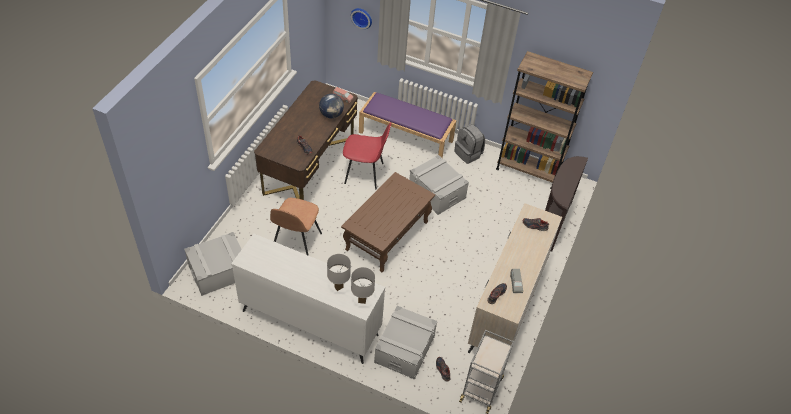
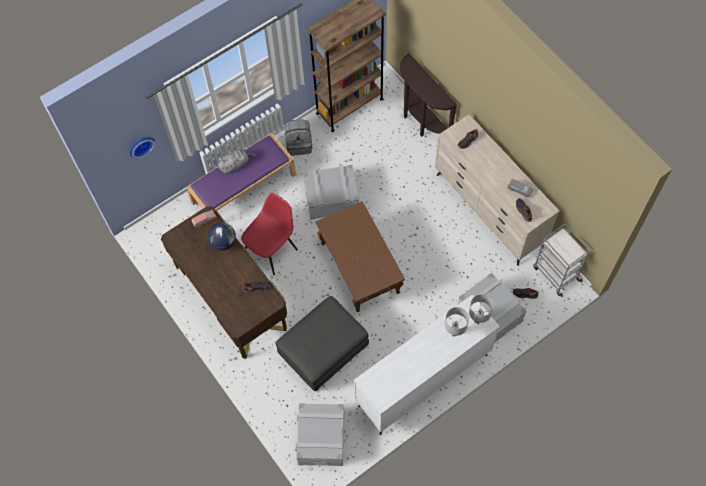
camera: 55 degrees left, 15 degrees up
(296, 242) = (323, 352): brown chair -> grey ottoman
(411, 109) = (235, 164): none -> grey plush toy

